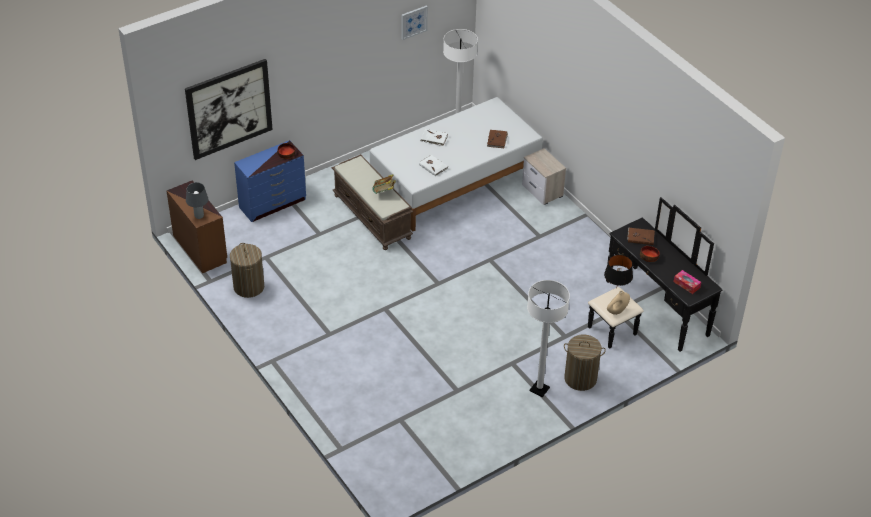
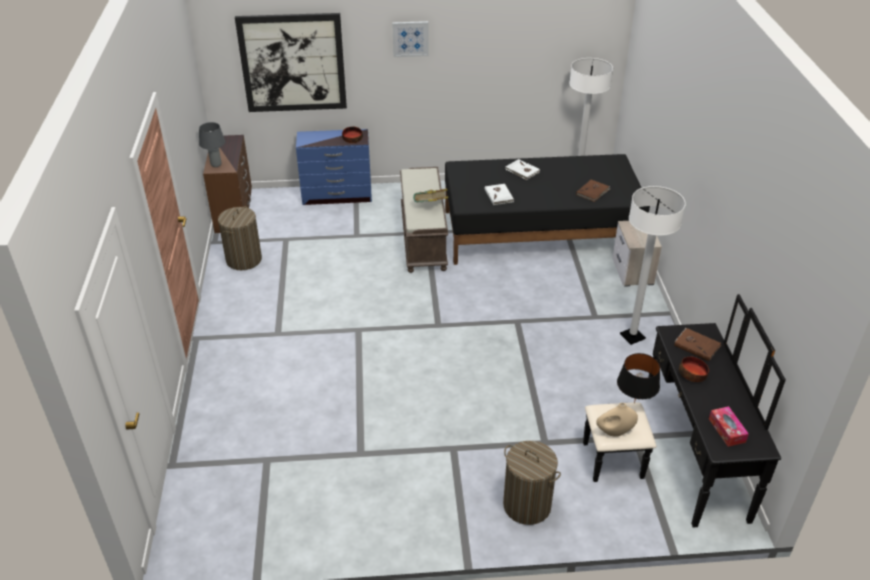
camera: 30 degrees right, 5 degrees down
(414, 22) = (541, 32): picture -> picture (410, 38)
(456, 181) = (540, 232): white bed -> black bed
(539, 389) = (462, 496): white floor lamp -> white floor lamp (632, 336)

